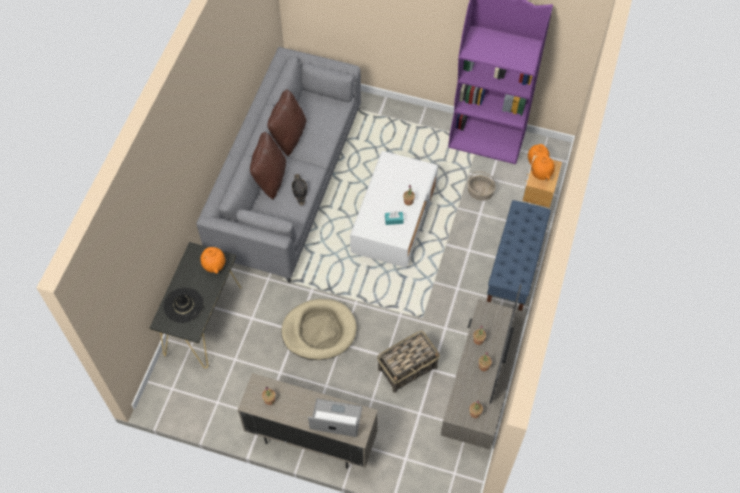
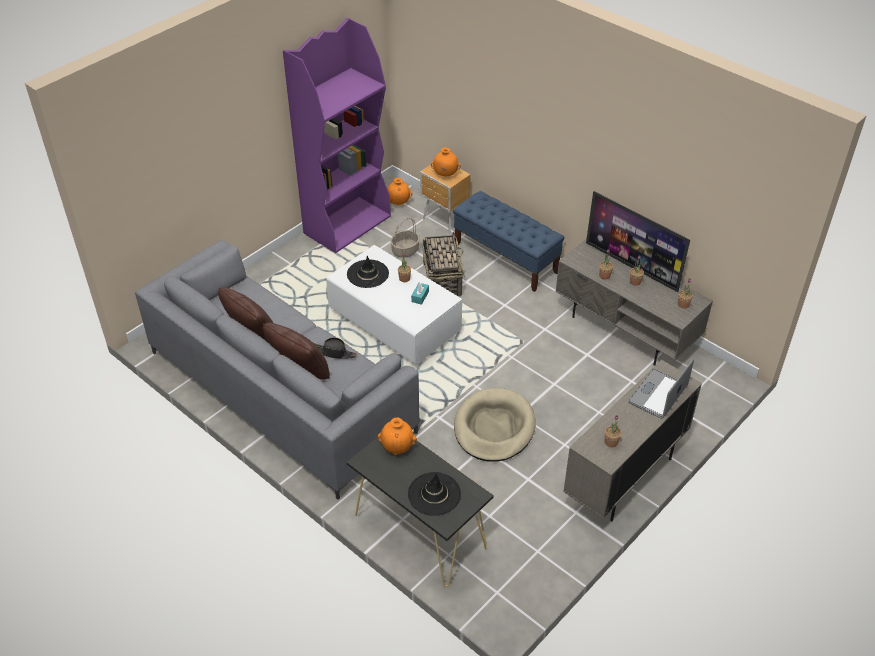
camera: 65 degrees left, 15 degrees down
(400, 175) = (368, 274): none -> black hat
(408, 368) = (576, 372): basket -> basket (442, 279)

